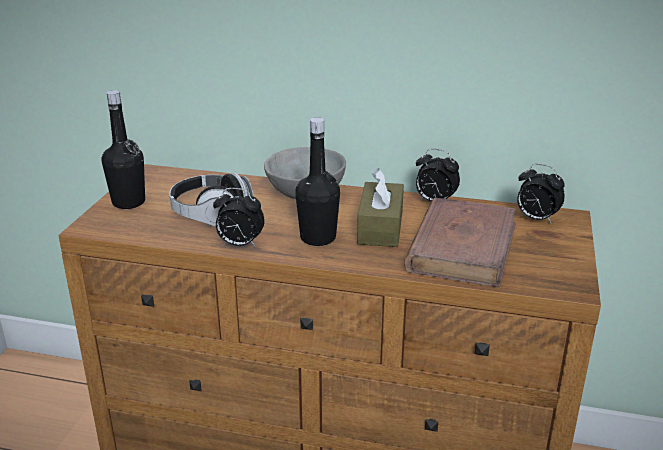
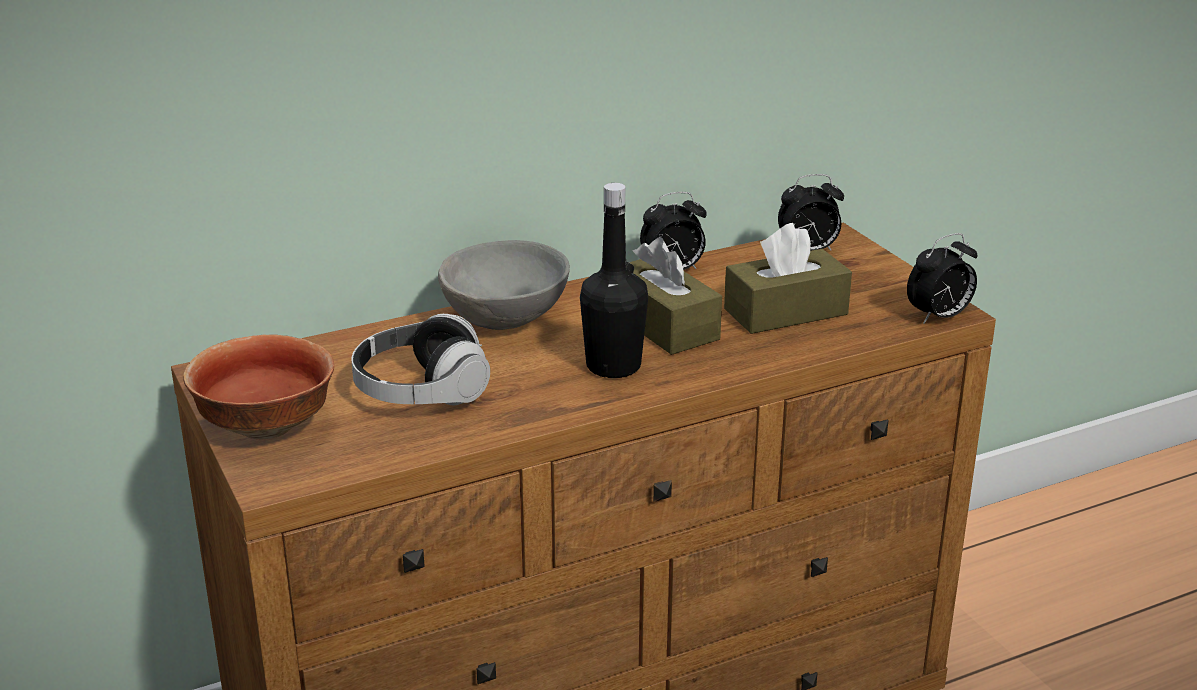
camera: 40 degrees left, 0 degrees up
(128, 202) = (266, 425): black bottle -> bowl
(239, 245) = (532, 414): alarm clock -> alarm clock (939, 317)
(462, 247) = (785, 312): brown book -> brown tissue box

